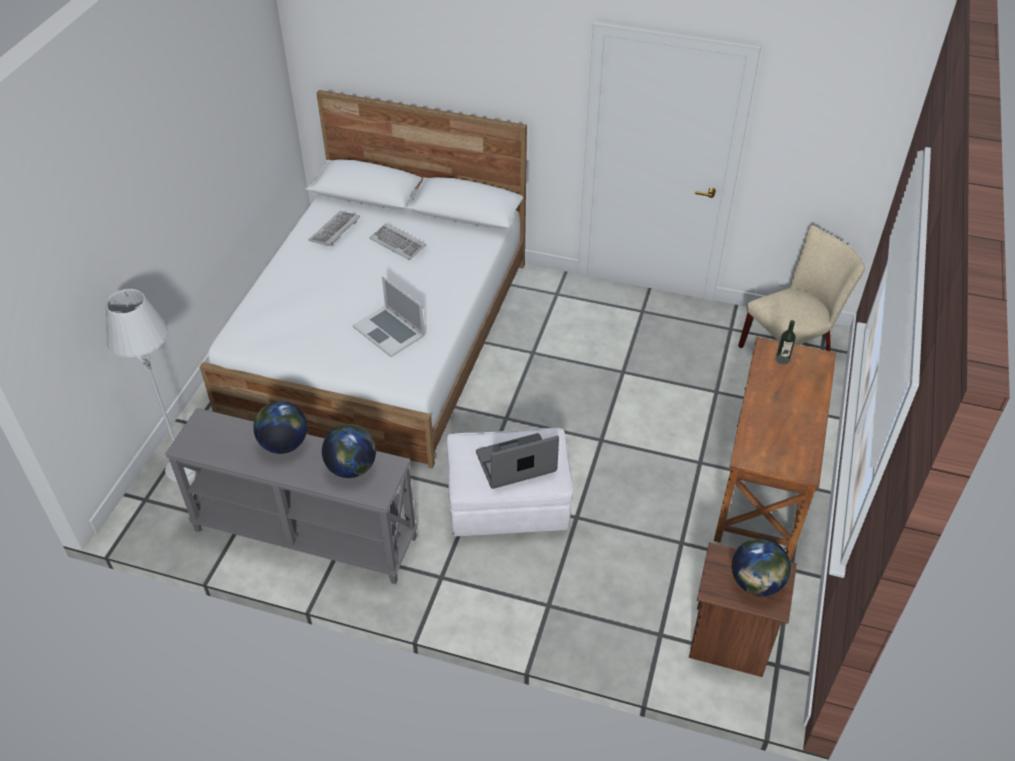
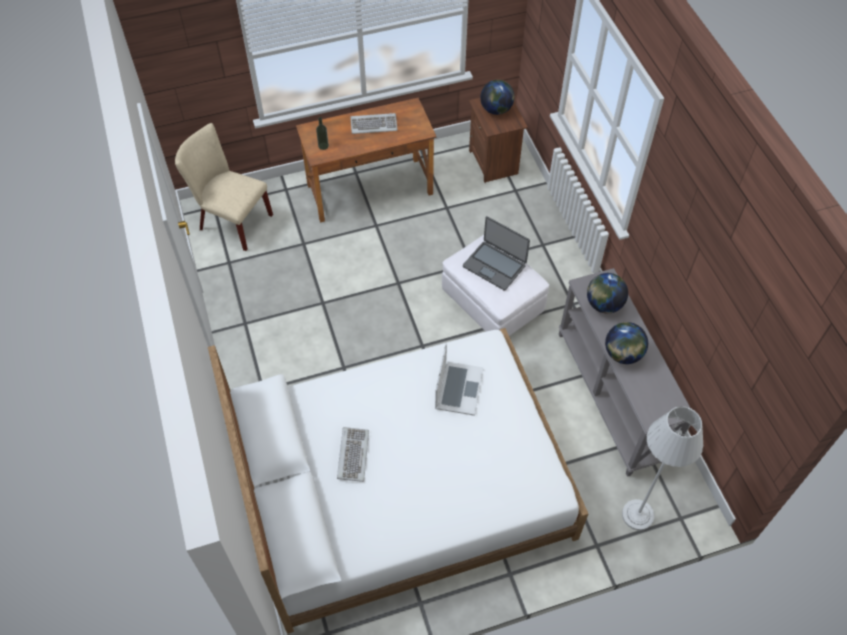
camera: 125 degrees left, 10 degrees up
(335, 230) = (372, 518): keyboard -> keyboard (374, 124)

